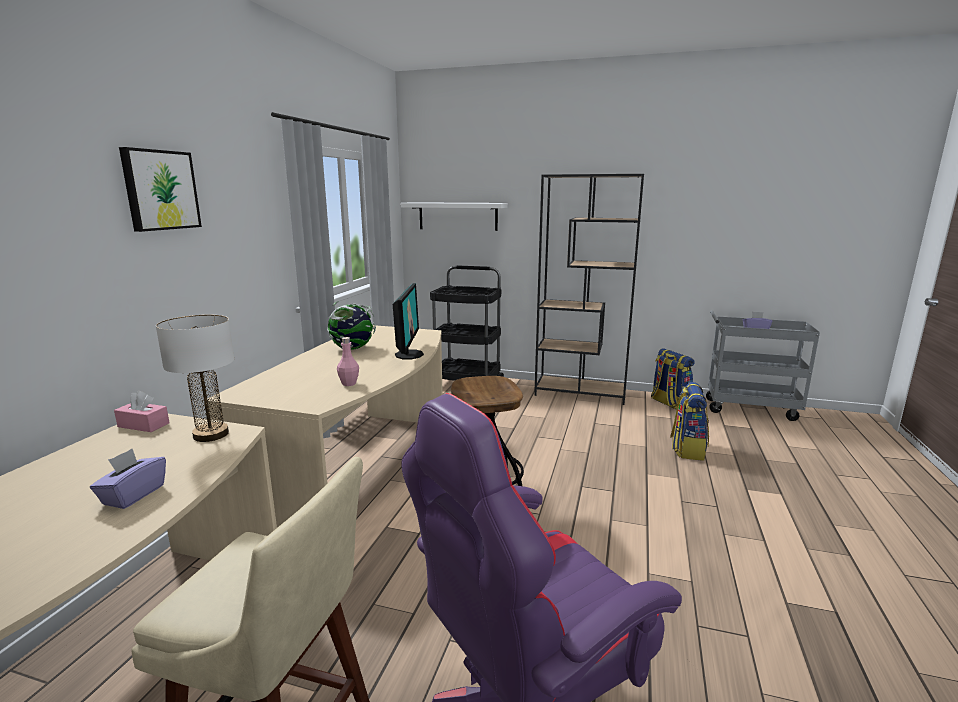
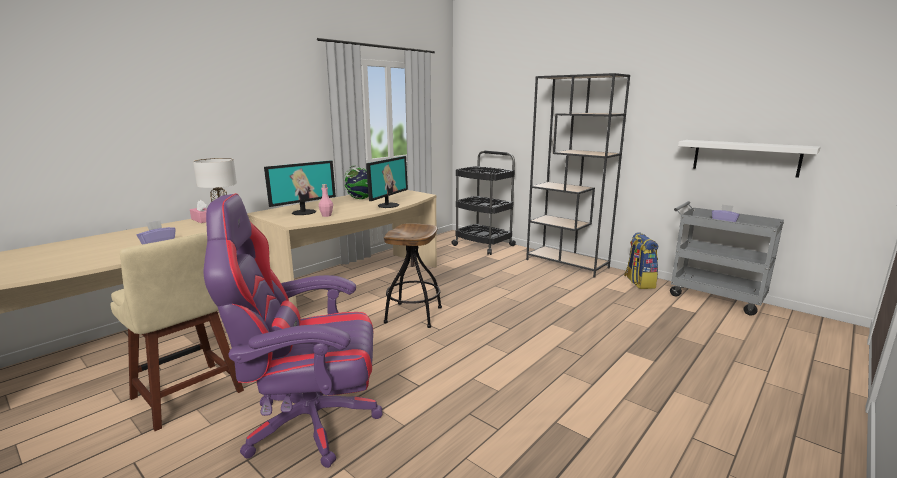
camera: 25 degrees right, 0 degrees up
(160, 190) = (233, 87): picture -> none
(304, 383) = (304, 212): none -> monitor
(458, 216) = (489, 111): white shelf -> white shelf (745, 157)
(687, 449) = (609, 315): backpack -> none

